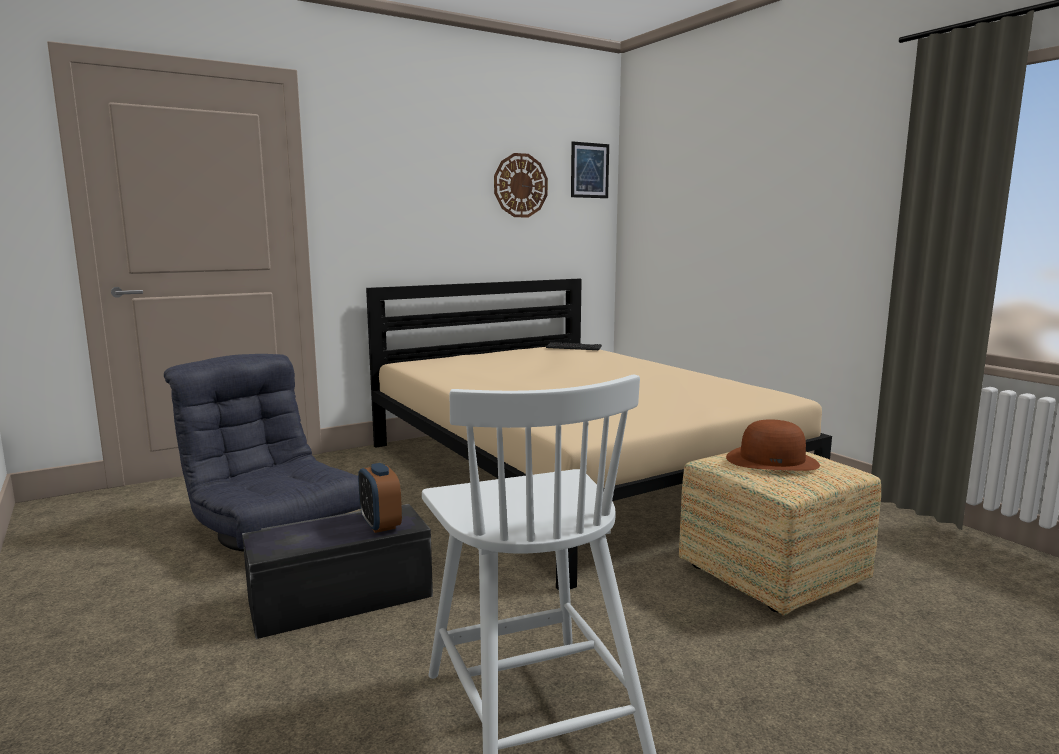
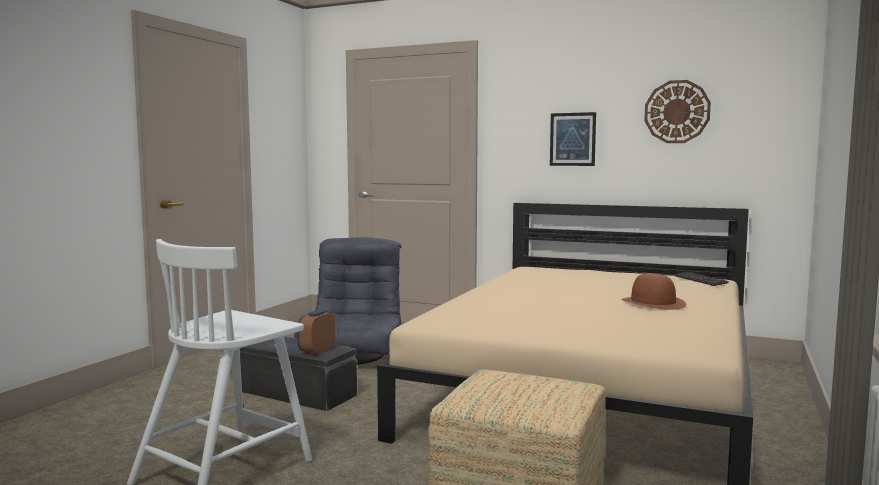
camera: 55 degrees right, 5 degrees down
(589, 170) = (773, 89): picture -> picture (572, 139)
(772, 460) = (520, 386): brown hat -> brown hat (653, 303)

